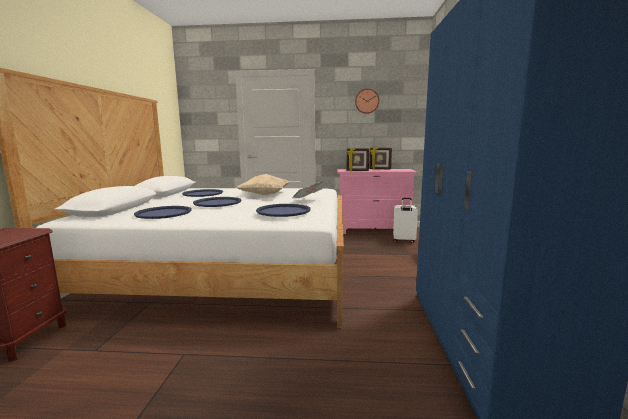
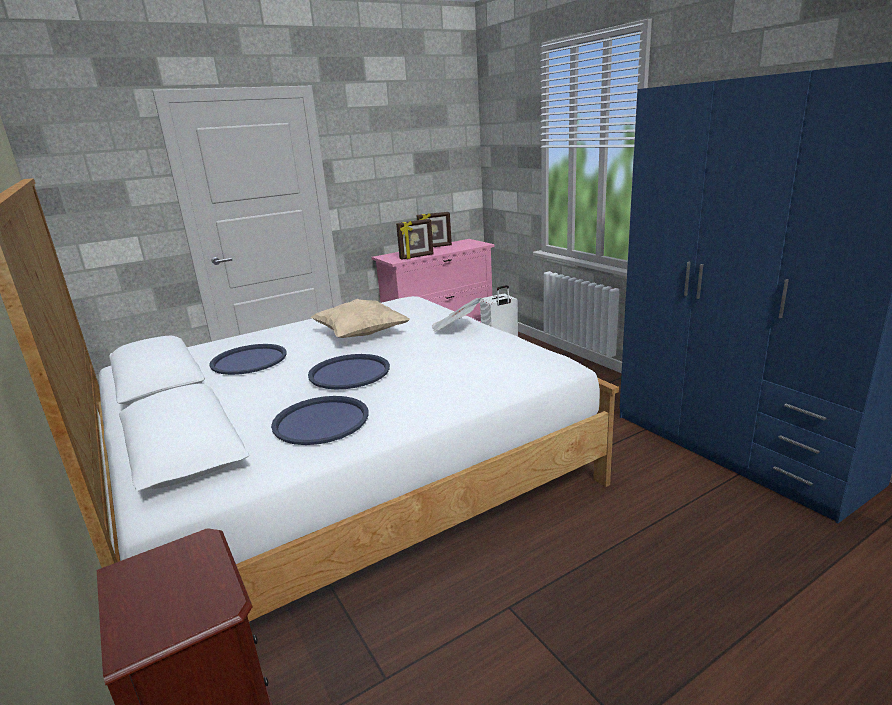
camera: 35 degrees left, 10 degrees up
(283, 211) = (497, 360): blue tray -> none
(366, 101) = (401, 140): wall clock -> none

